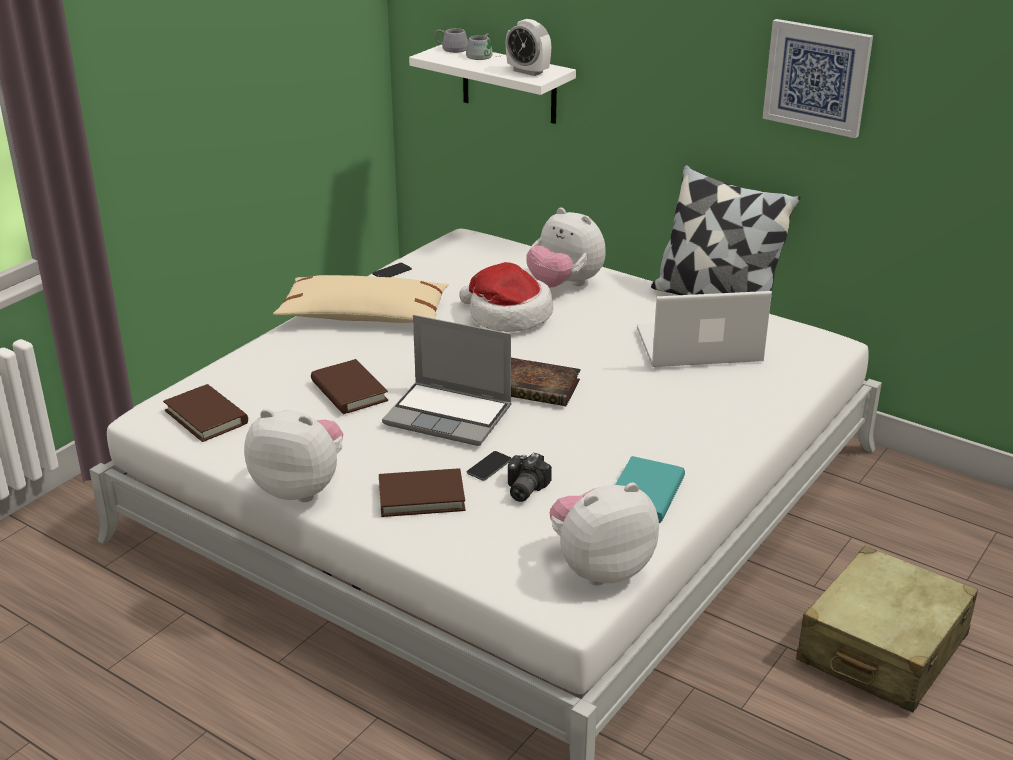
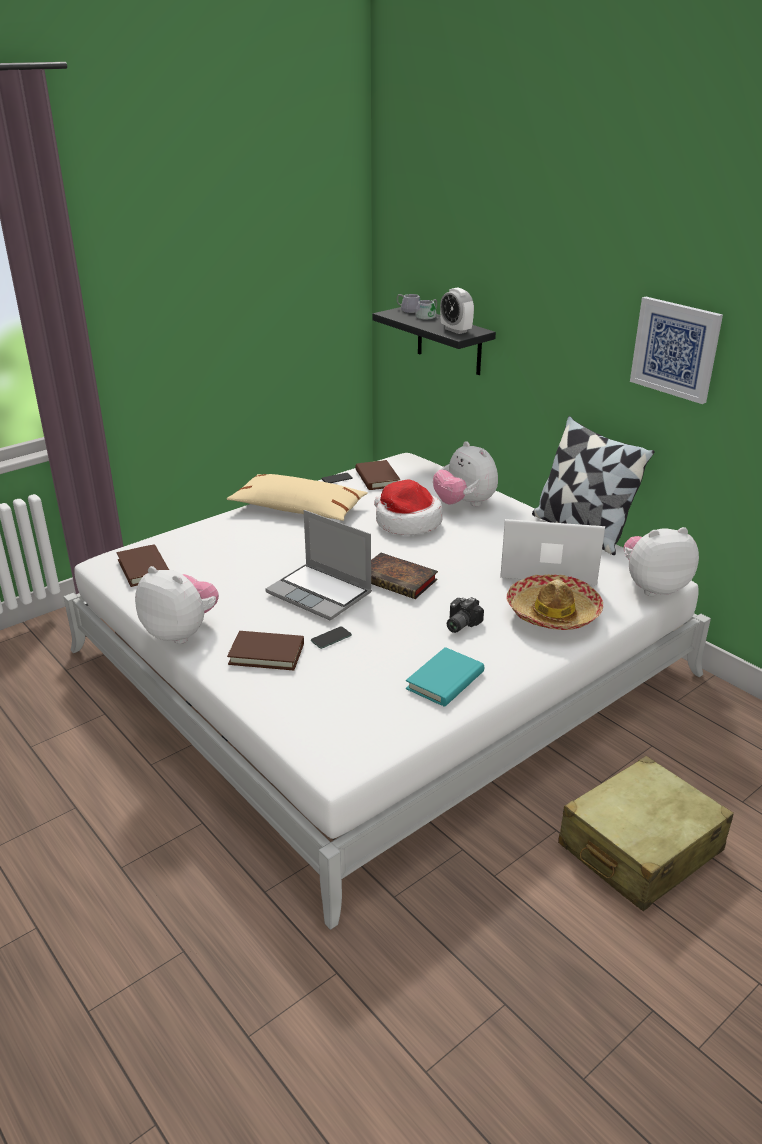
camera: 15 degrees right, 0 degrees up
(349, 391) = (255, 564): brown book -> brown book (377, 478)
(509, 84) = (449, 341): white shelf -> black shelf
(523, 489) = (348, 660): camera -> camera (459, 624)
(600, 568) = (377, 735): plush toy -> plush toy (653, 587)
(730, 399) = (553, 613): none -> hat

